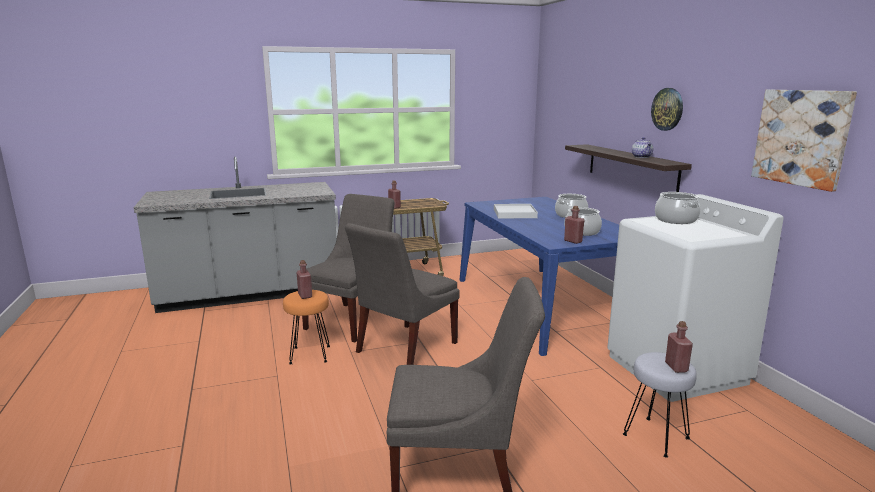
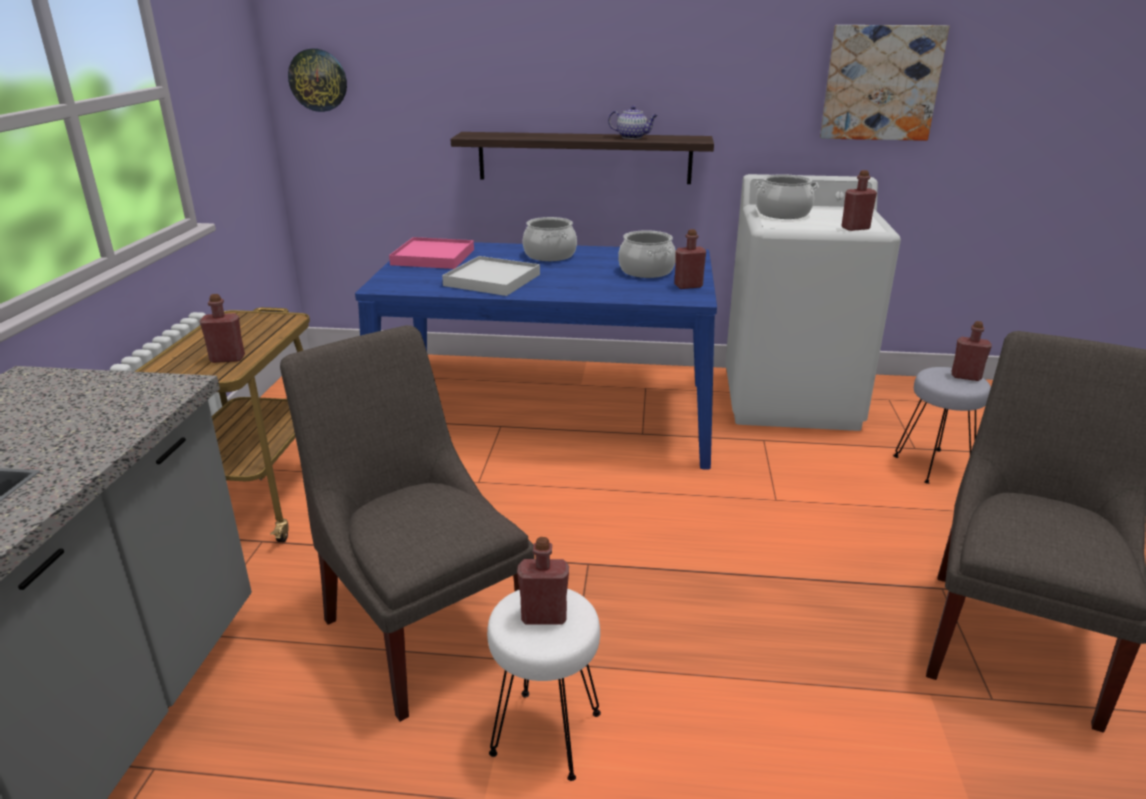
camera: 65 degrees left, 10 degrees up
(309, 355) = (545, 735): orange stool -> white stool
(403, 349) = (605, 591): grey chair -> none
(528, 202) = (433, 257): none -> pink tray
(667, 109) = (654, 58): wall clock -> wall clock (318, 80)
(679, 235) = (855, 228): none -> red bottle

